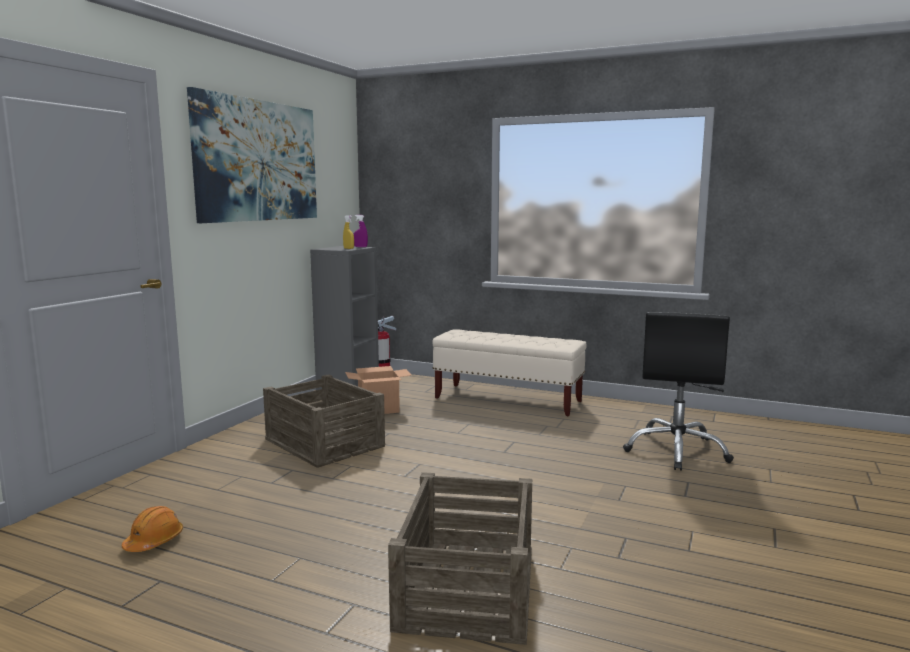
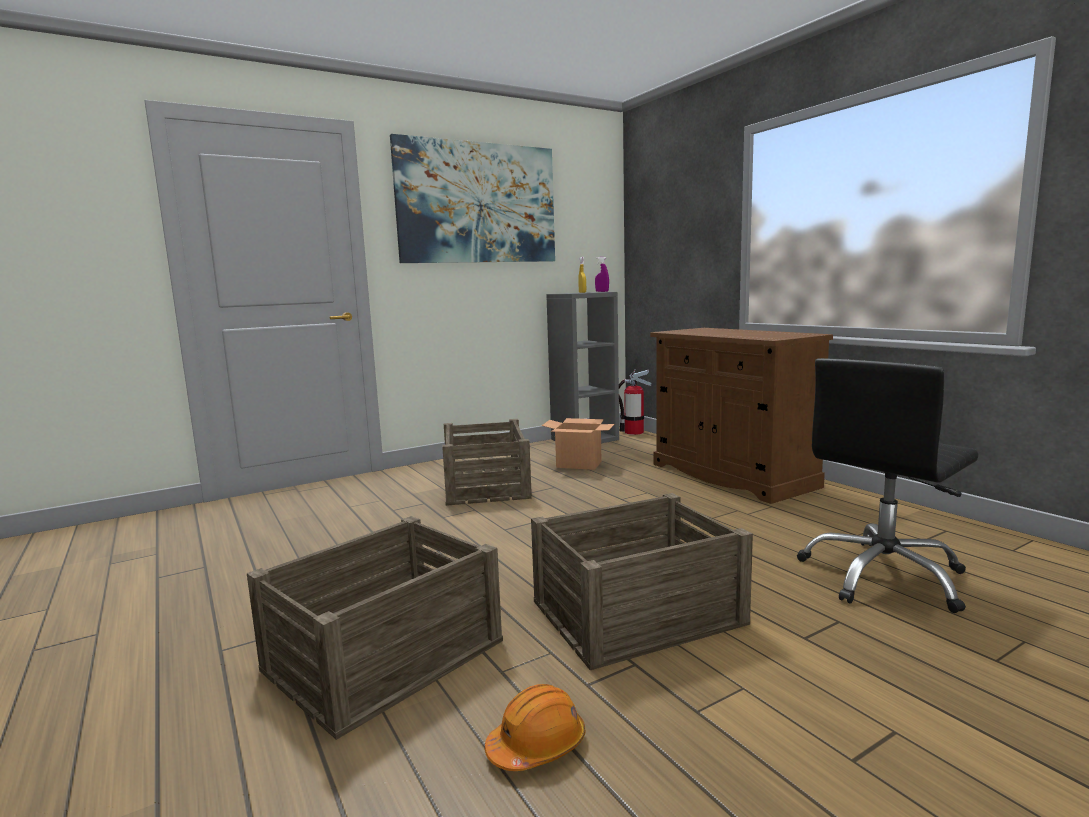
camera: 35 degrees right, 0 degrees up
(154, 541) = (250, 536): orange hard hat -> orange hard hat (537, 745)
(508, 400) = (731, 475): beige bench -> brown cabinet
(585, 508) = (638, 613): none -> crate

